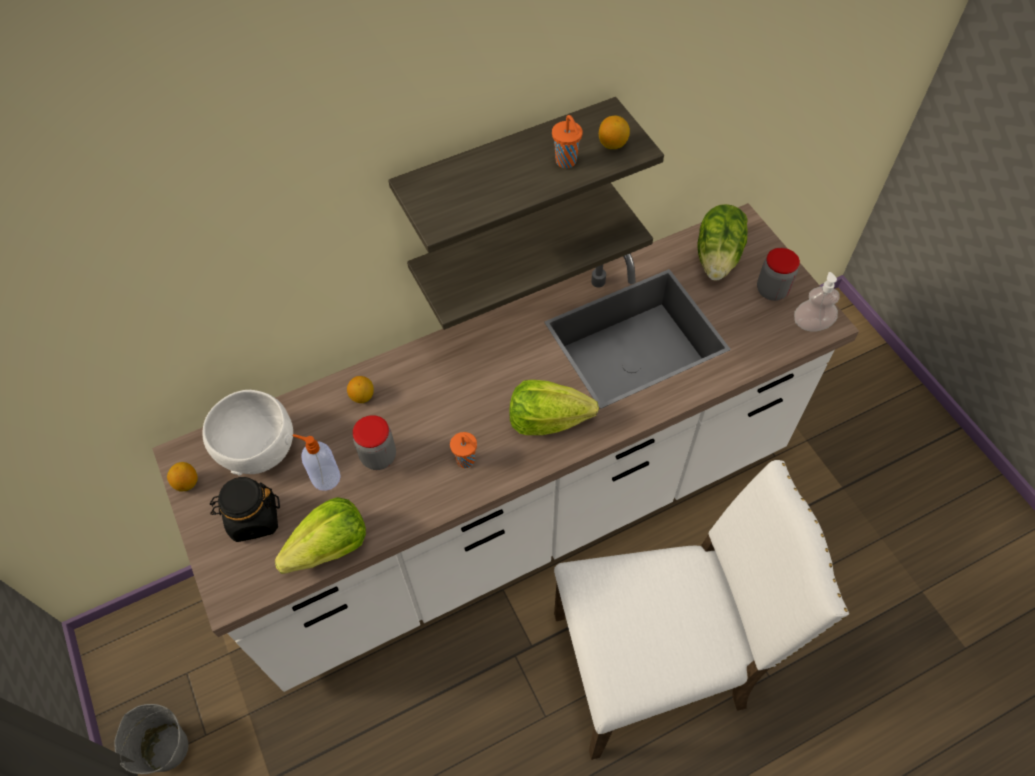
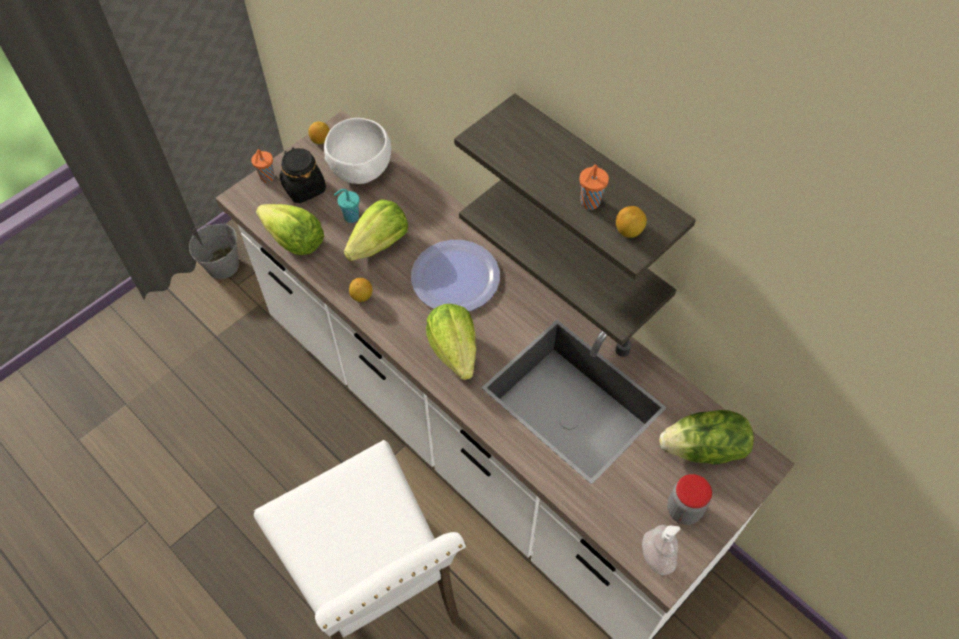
camera: 70 degrees right, 0 degrees up
(325, 477) = (350, 217): soap dispenser -> turquoise cup
(362, 396) = (429, 216): lemon -> lemon (362, 296)
(378, 456) = (379, 244): jar -> lettuce
(456, 394) = (455, 277): none -> plate
(466, 461) = (395, 304): orange cup -> orange cup (267, 178)

